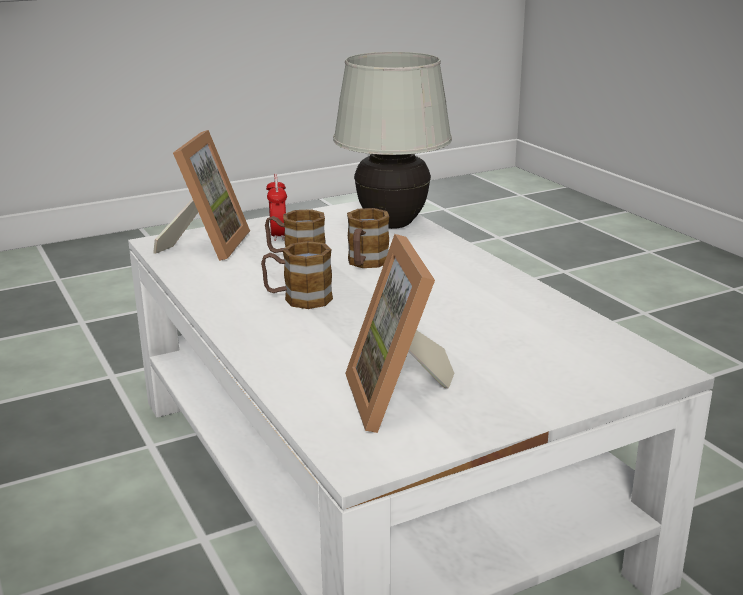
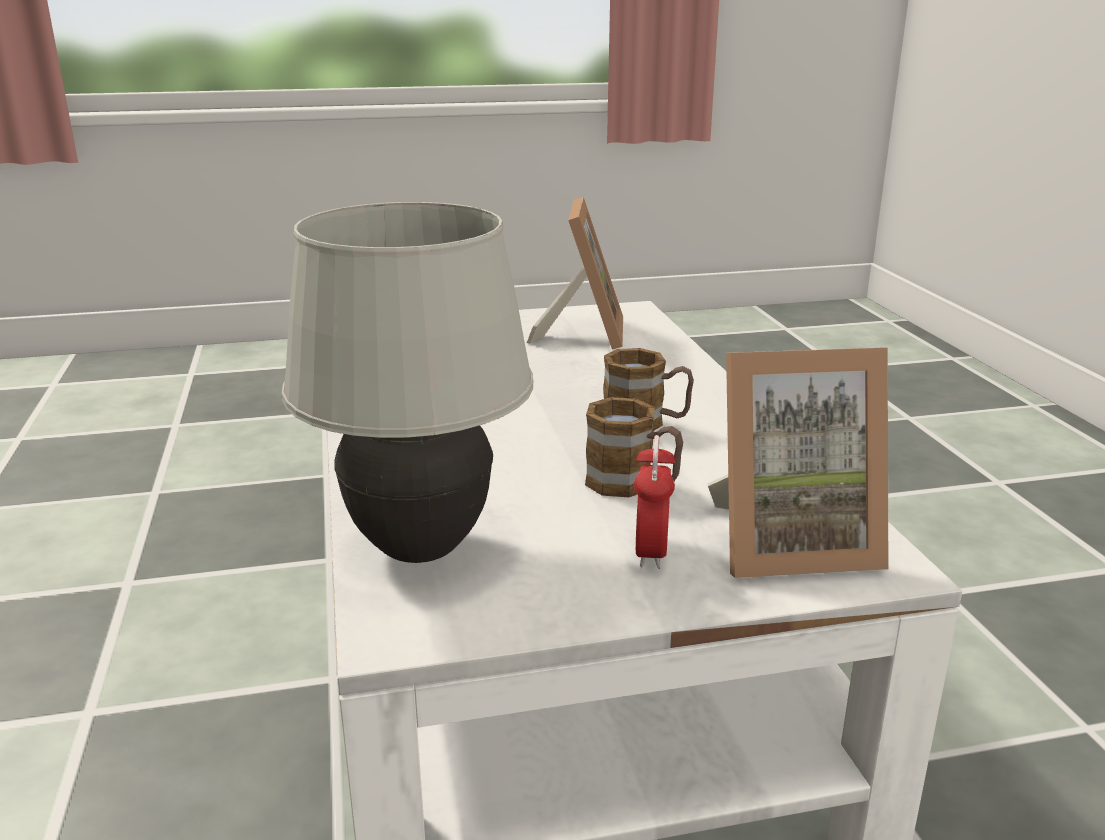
camera: 165 degrees left, 0 degrees up
(207, 245) = (789, 543): picture frame -> picture frame turned 120 degrees counterclockwise
(365, 264) = (529, 465): mug -> none

